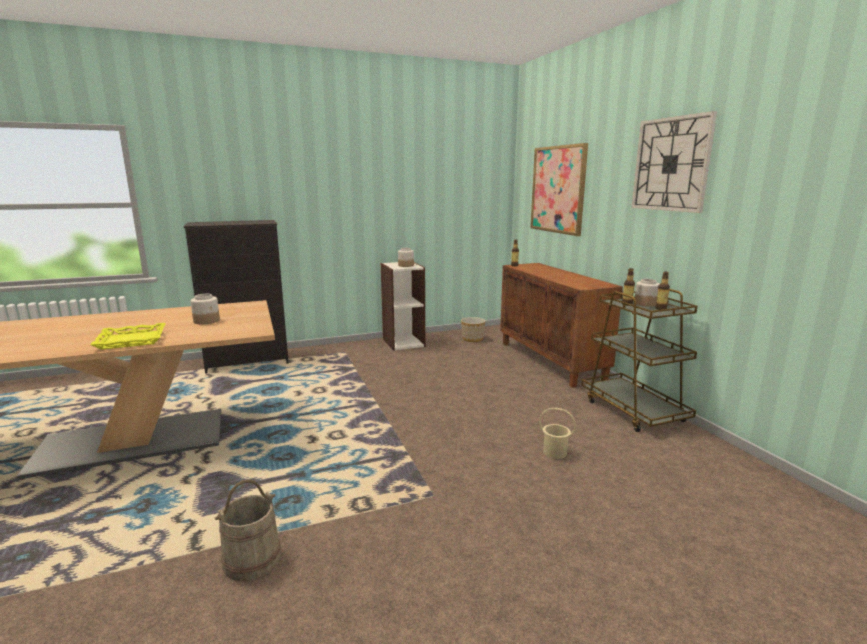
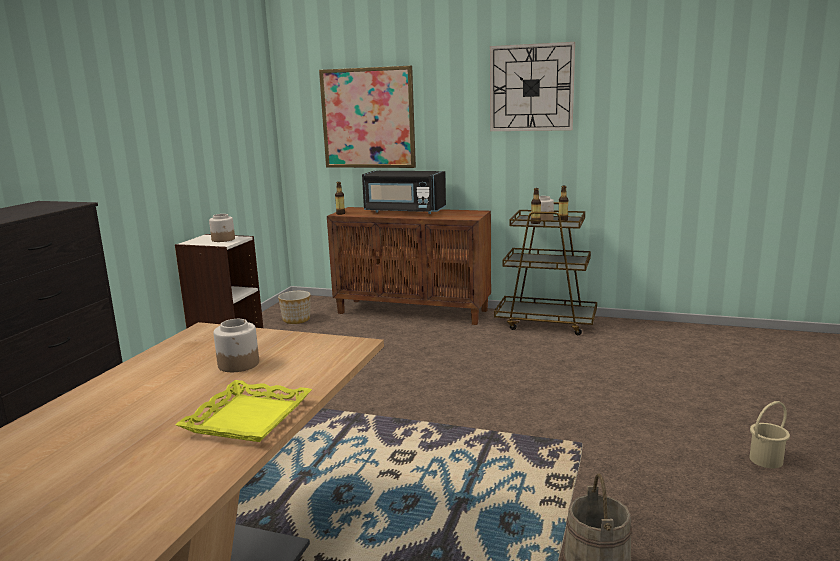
camera: 50 degrees left, 0 degrees up
(555, 453) = (572, 372): beige bucket -> beige bucket (766, 460)
(557, 273) = (404, 211): none -> black microwave

